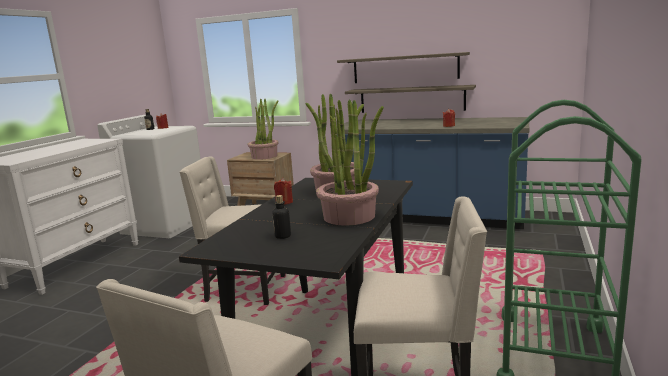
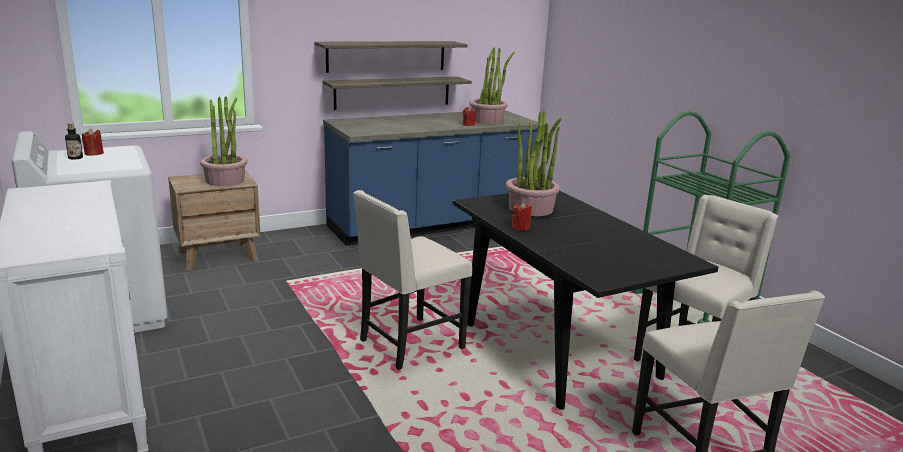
camera: 50 degrees left, 5 degrees up
(283, 236) = (615, 254): bottle -> none
(350, 216) = (608, 228): potted plant -> potted plant (487, 120)

